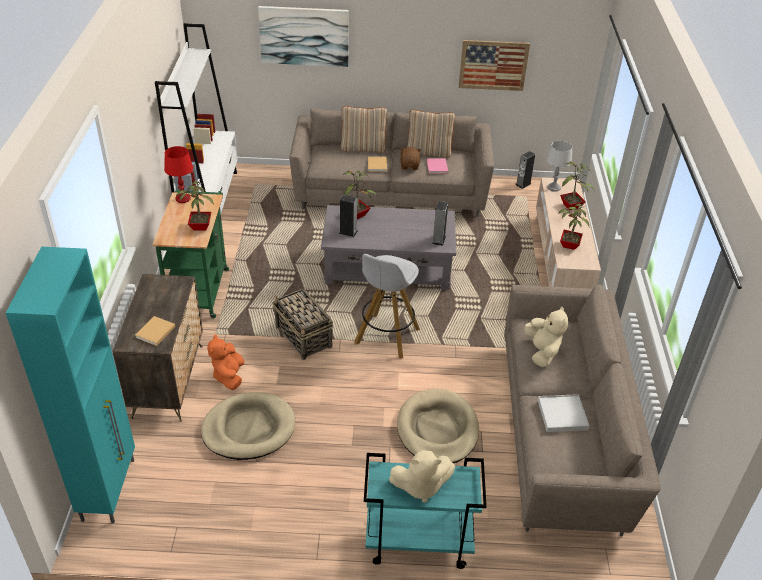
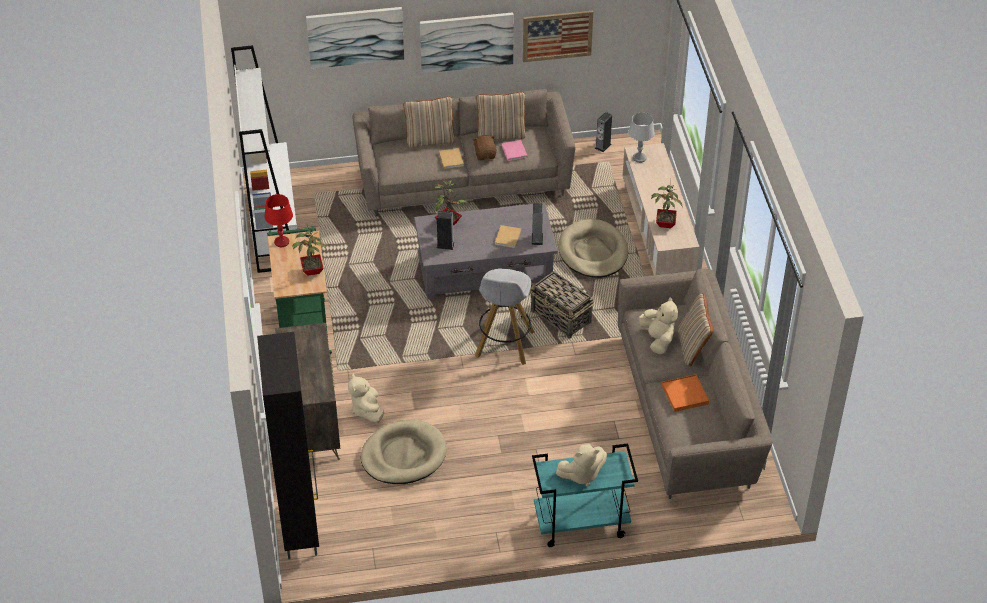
camera: 10 degrees left, 5 degrees up
(109, 488) = (300, 528): turquoise cabinet -> black cabinet
(154, 332) = (313, 383): beige book -> beige book (507, 238)
(229, 376) = (367, 410): orange plush toy -> beige plush toy
(304, 337) = (425, 359): basket -> basket (561, 317)
(407, 58) = (466, 41): none -> picture
(437, 430) = (574, 426): beige dog bed -> beige dog bed (593, 252)
(562, 414) = (684, 394): white tray -> orange tray
(572, 206) = (661, 177): potted plant -> none
(579, 366) = (693, 347): none -> beige pillow

